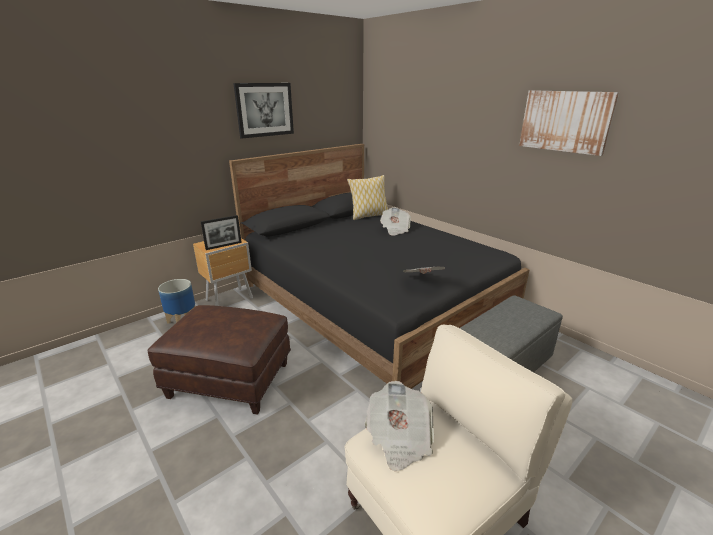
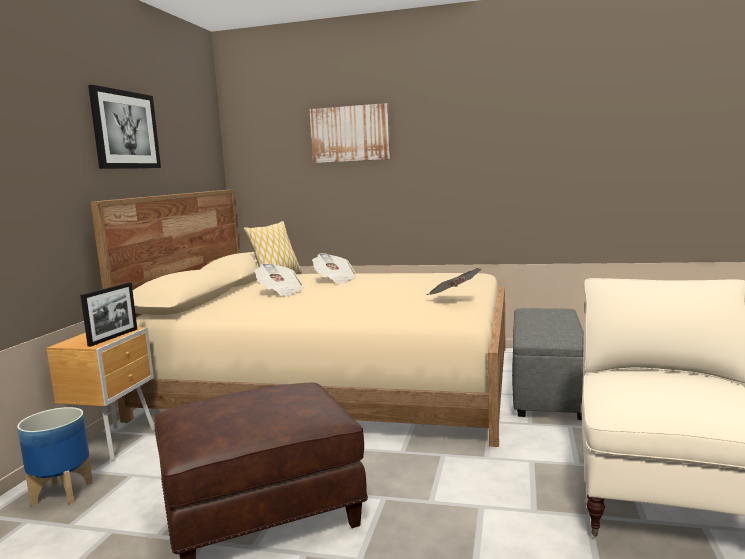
camera: 35 degrees left, 15 degrees down
(373, 300) = (336, 381): black bed -> beige bed
(399, 439) = (637, 391): newspaper -> newspaper (280, 292)
(565, 121) = (505, 122): picture -> picture (350, 134)

